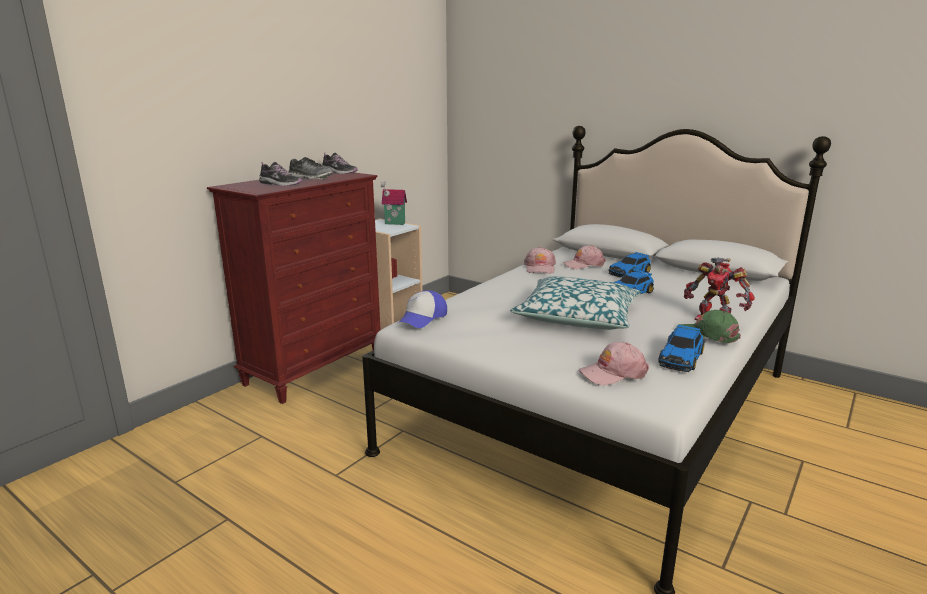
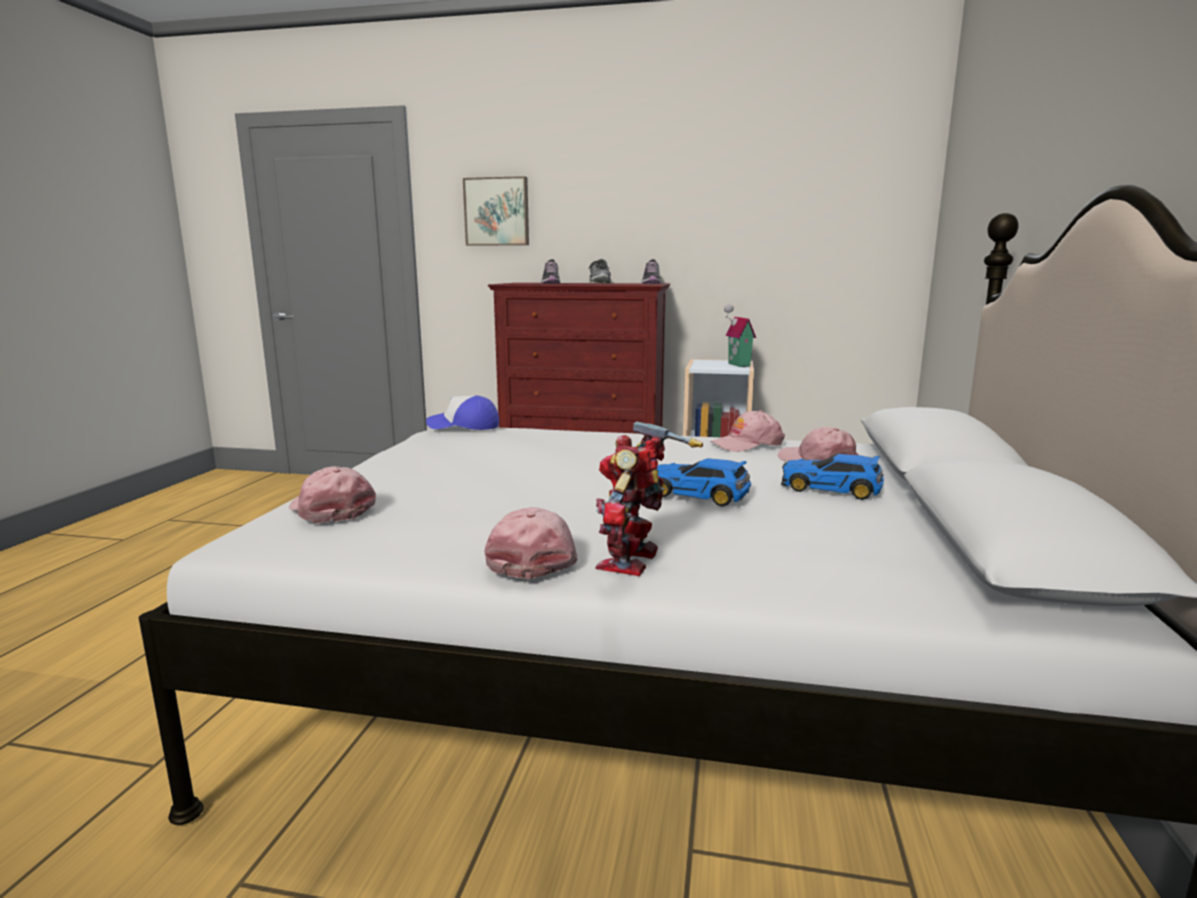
camera: 65 degrees right, 5 degrees down
(176, 114) = (497, 212): none -> picture
(577, 317) = (542, 478): pillow -> none
(681, 358) = (405, 542): toy car -> none
(708, 335) = (533, 556): green cap -> pink cap

